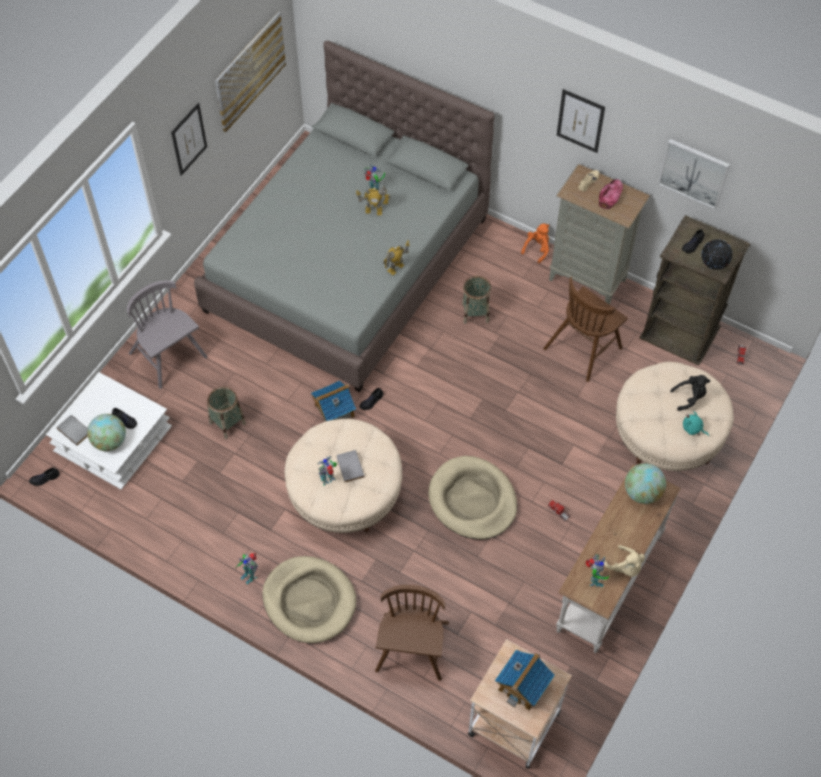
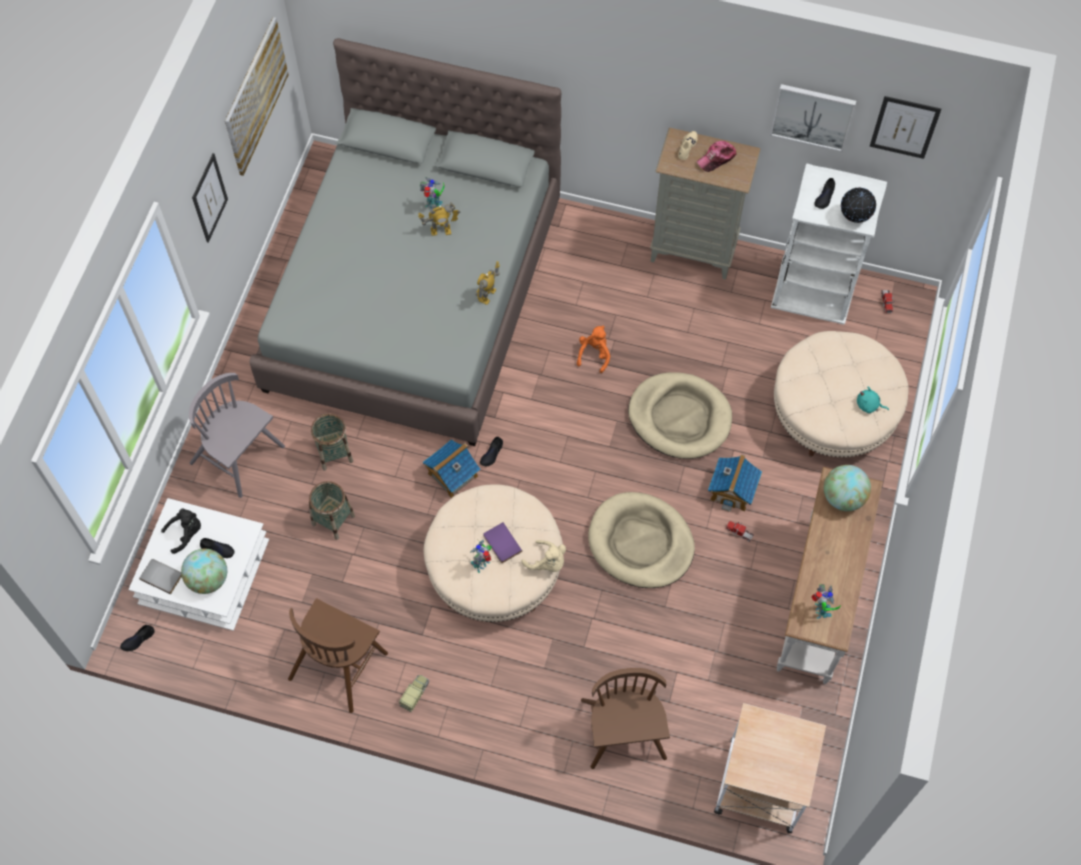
camera: 15 degrees left, 5 degrees up
(249, 575) = (415, 694): toy robot -> toy truck
(309, 601) = (492, 706): beige dog bed -> beige dog bed (679, 417)
(349, 467) = (501, 544): grey book -> purple book
(475, 313) = (578, 320): basket -> basket (334, 453)
(523, 685) = (777, 751): toy house -> toy house (732, 490)
(537, 249) = (626, 227): orange plush toy -> orange plush toy (594, 354)
(580, 121) = (668, 80): picture -> picture (904, 127)
(585, 345) = (713, 330): brown chair -> brown chair (340, 661)
(610, 196) = (716, 158): cap -> cap turned 135 degrees counterclockwise
(624, 567) = (848, 588): beige plush toy -> beige plush toy (547, 563)
(680, 333) = (814, 290): brown bookcase -> white bookcase
(689, 397) = (855, 369): black plush toy -> black plush toy (186, 533)

